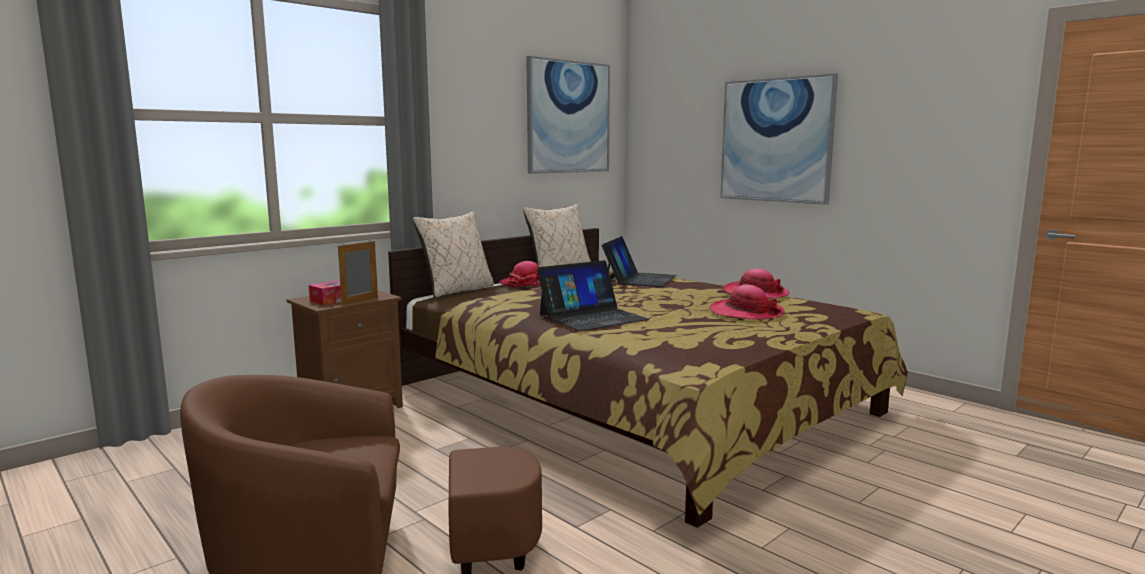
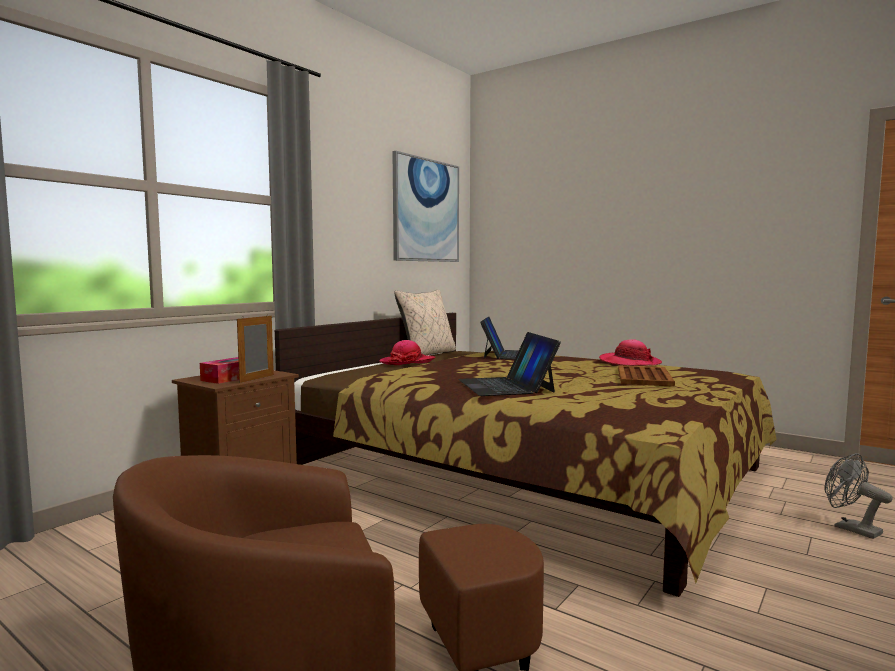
camera: 10 degrees left, 5 degrees down
(457, 290) = (341, 370): beige pillow -> none
(592, 317) = (506, 386): laptop -> laptop turned 120 degrees clockwise
(746, 313) = (644, 377): hat -> brown tray
(776, 140) = (619, 230): picture -> none
(931, 482) = (850, 528): none -> grey fan

